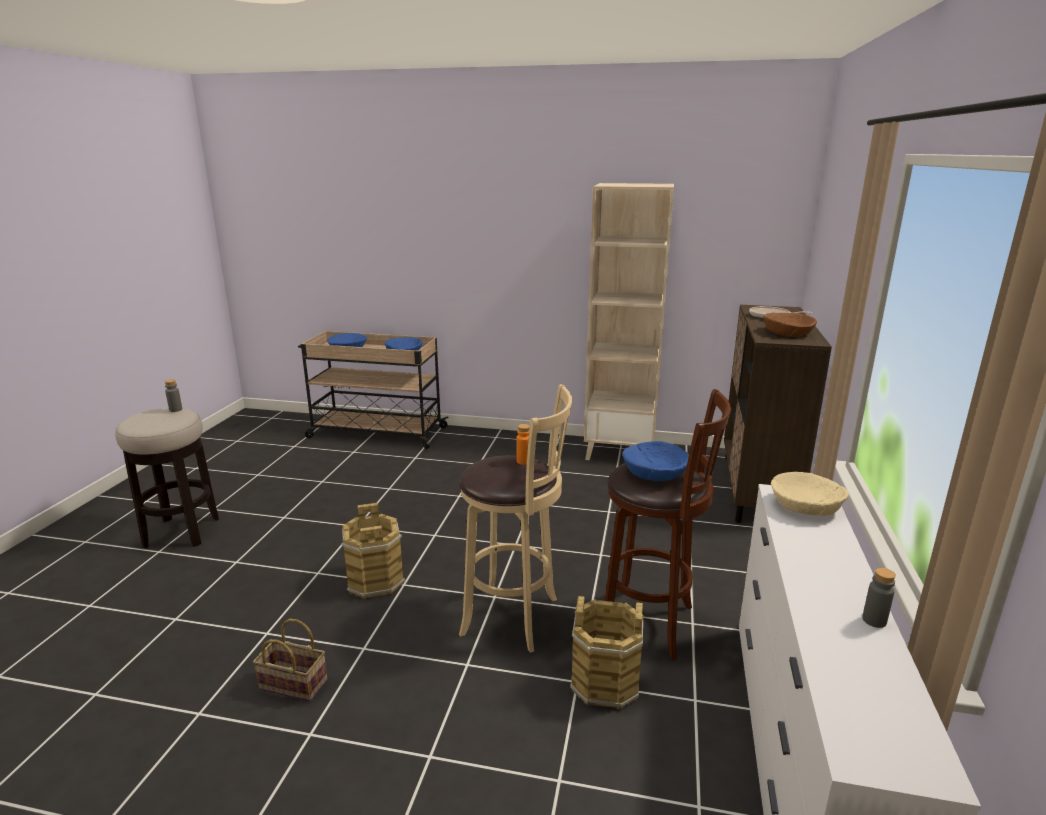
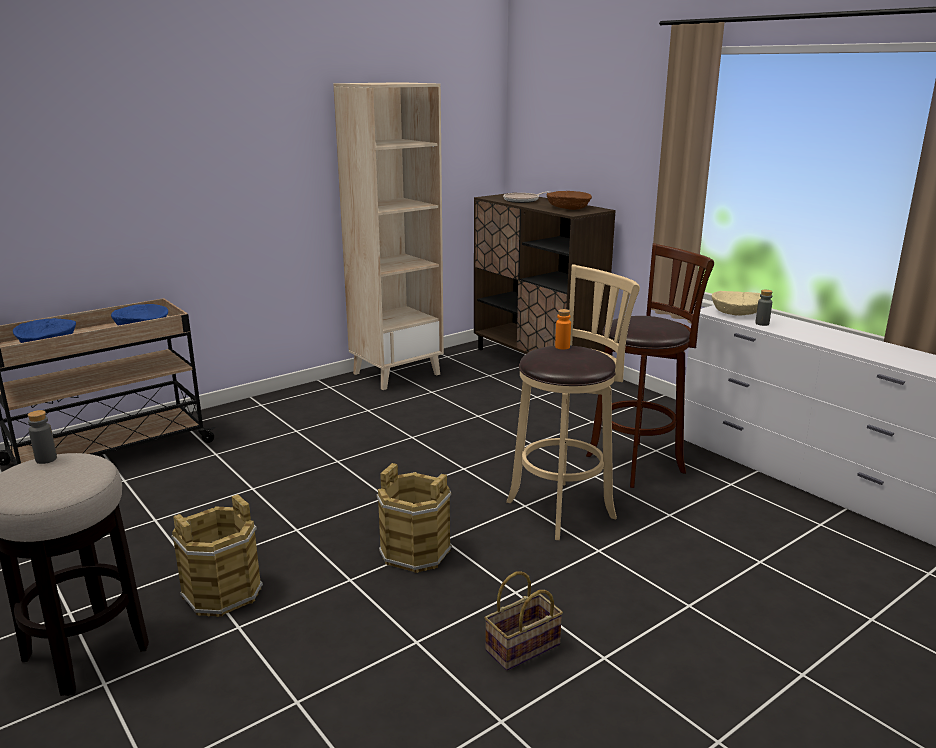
camera: 50 degrees left, 0 degrees up
(605, 683) = (682, 505): brown bucket -> brown bucket (222, 593)
(654, 473) = (645, 323): blue bowl -> none
(874, 620) = (874, 343): grey bottle -> grey bottle (762, 323)

